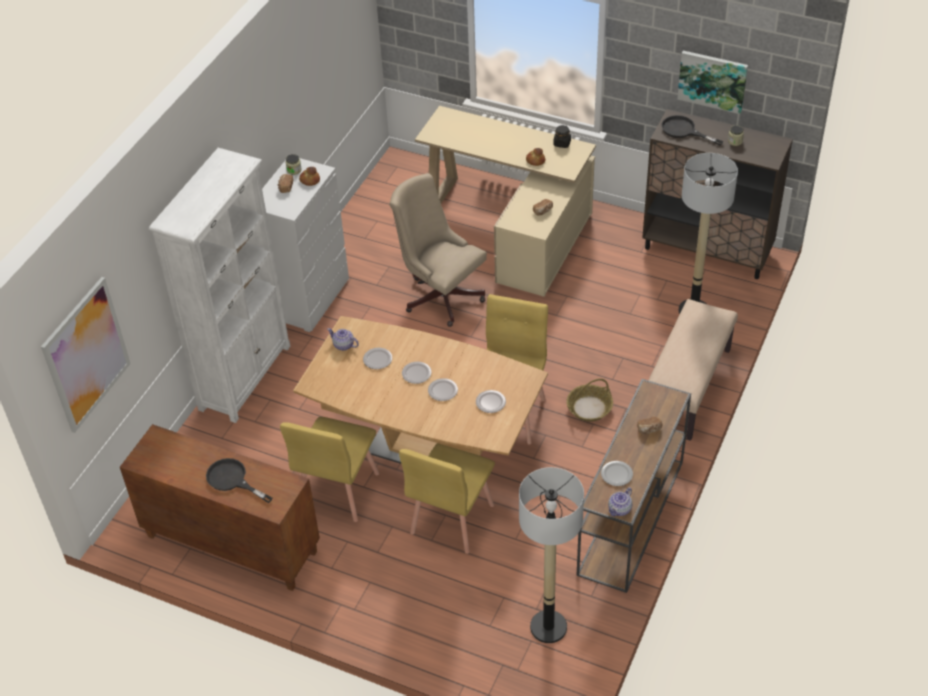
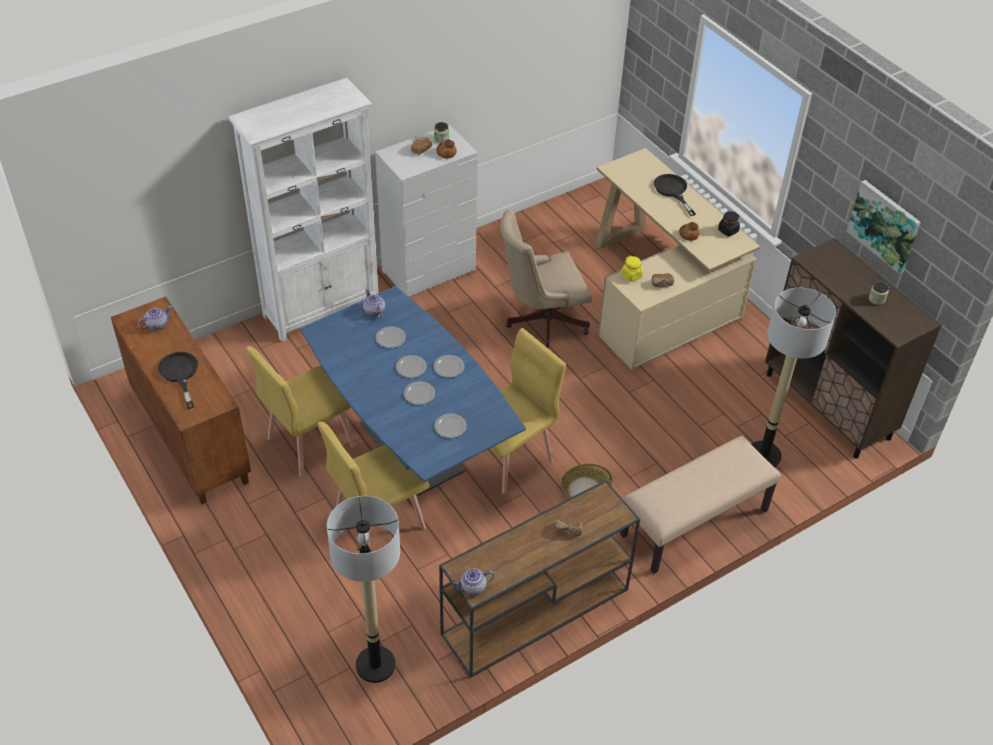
camera: 30 degrees right, 0 degrees up
(86, 355) = (118, 203): picture -> none
(169, 451) = (157, 325): none -> teapot
(426, 449) = (411, 447): brown dining table -> blue dining table
(440, 294) = (541, 322): beige office chair -> beige office chair turned 90 degrees counterclockwise
(514, 215) = (631, 276): none -> yellow jar
(617, 474) = (500, 554): plate -> plate (449, 367)
(683, 131) = (832, 265): black frying pan -> black frying pan (673, 191)

